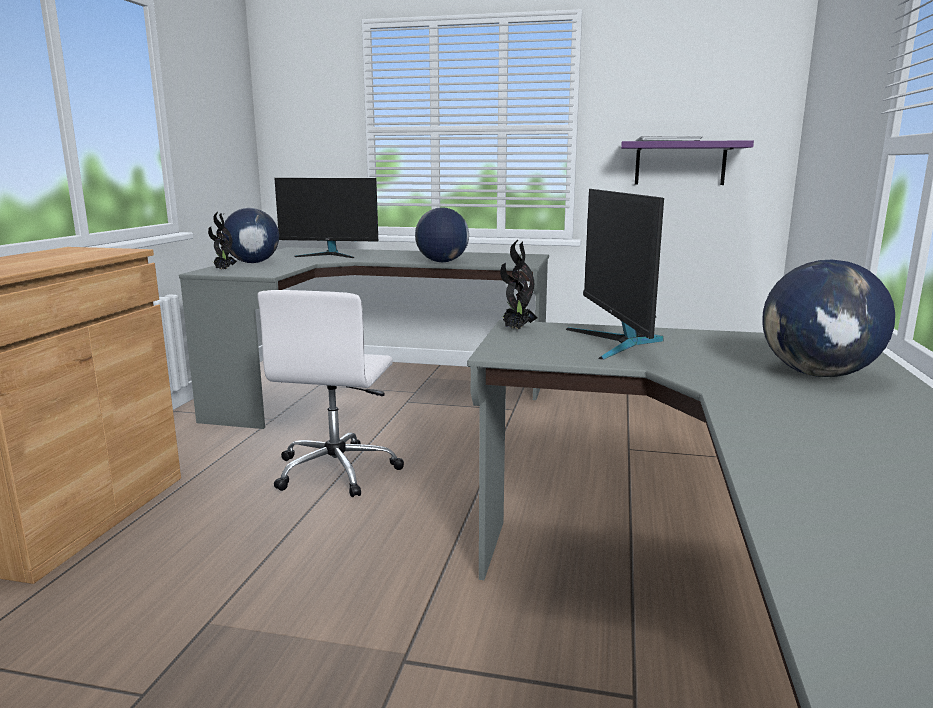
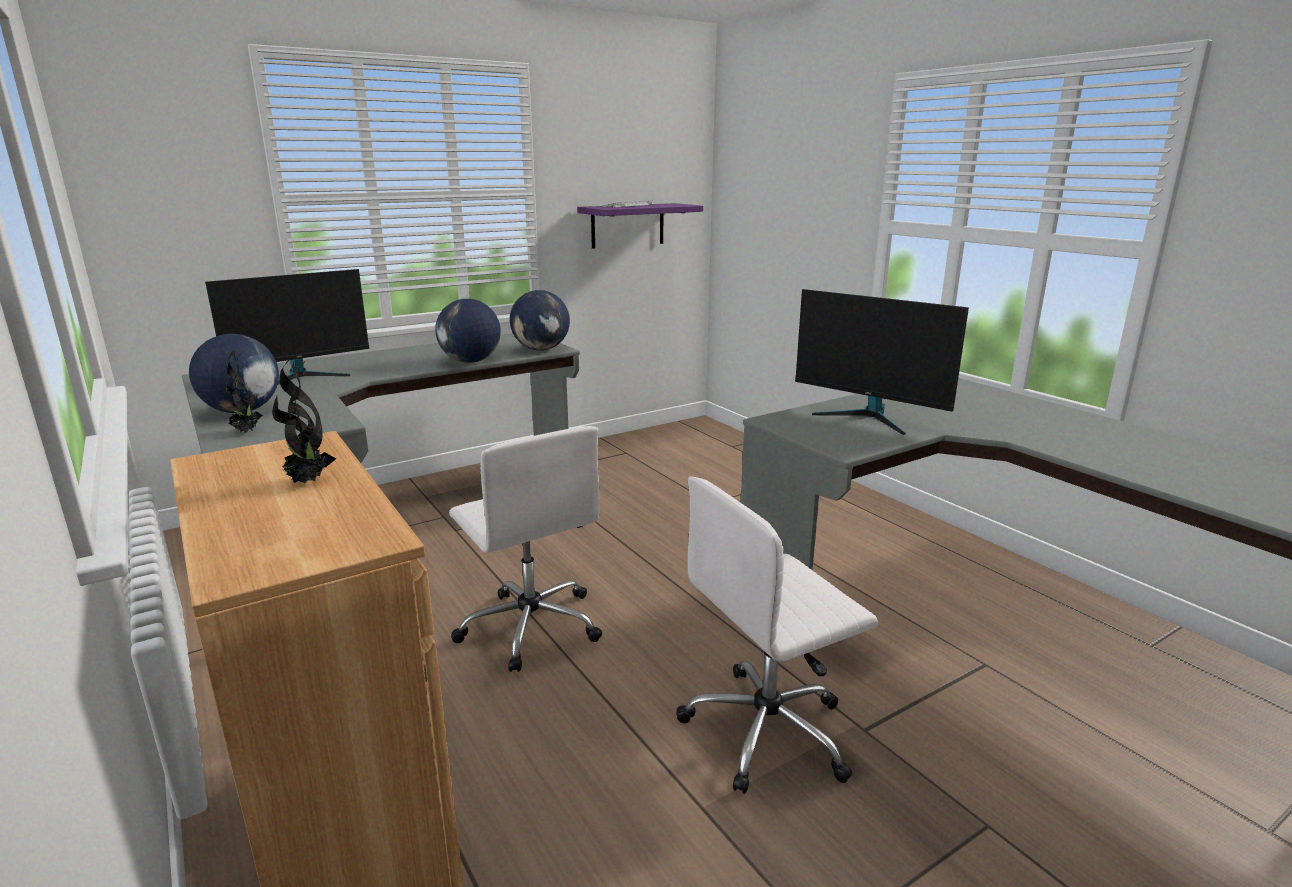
camera: 45 degrees left, 5 degrees up
(338, 612) = (769, 730): none -> white office chair
(516, 329) = (785, 425): potted plant -> potted plant (308, 482)
(818, 375) = (1007, 410): globe -> globe (541, 349)

